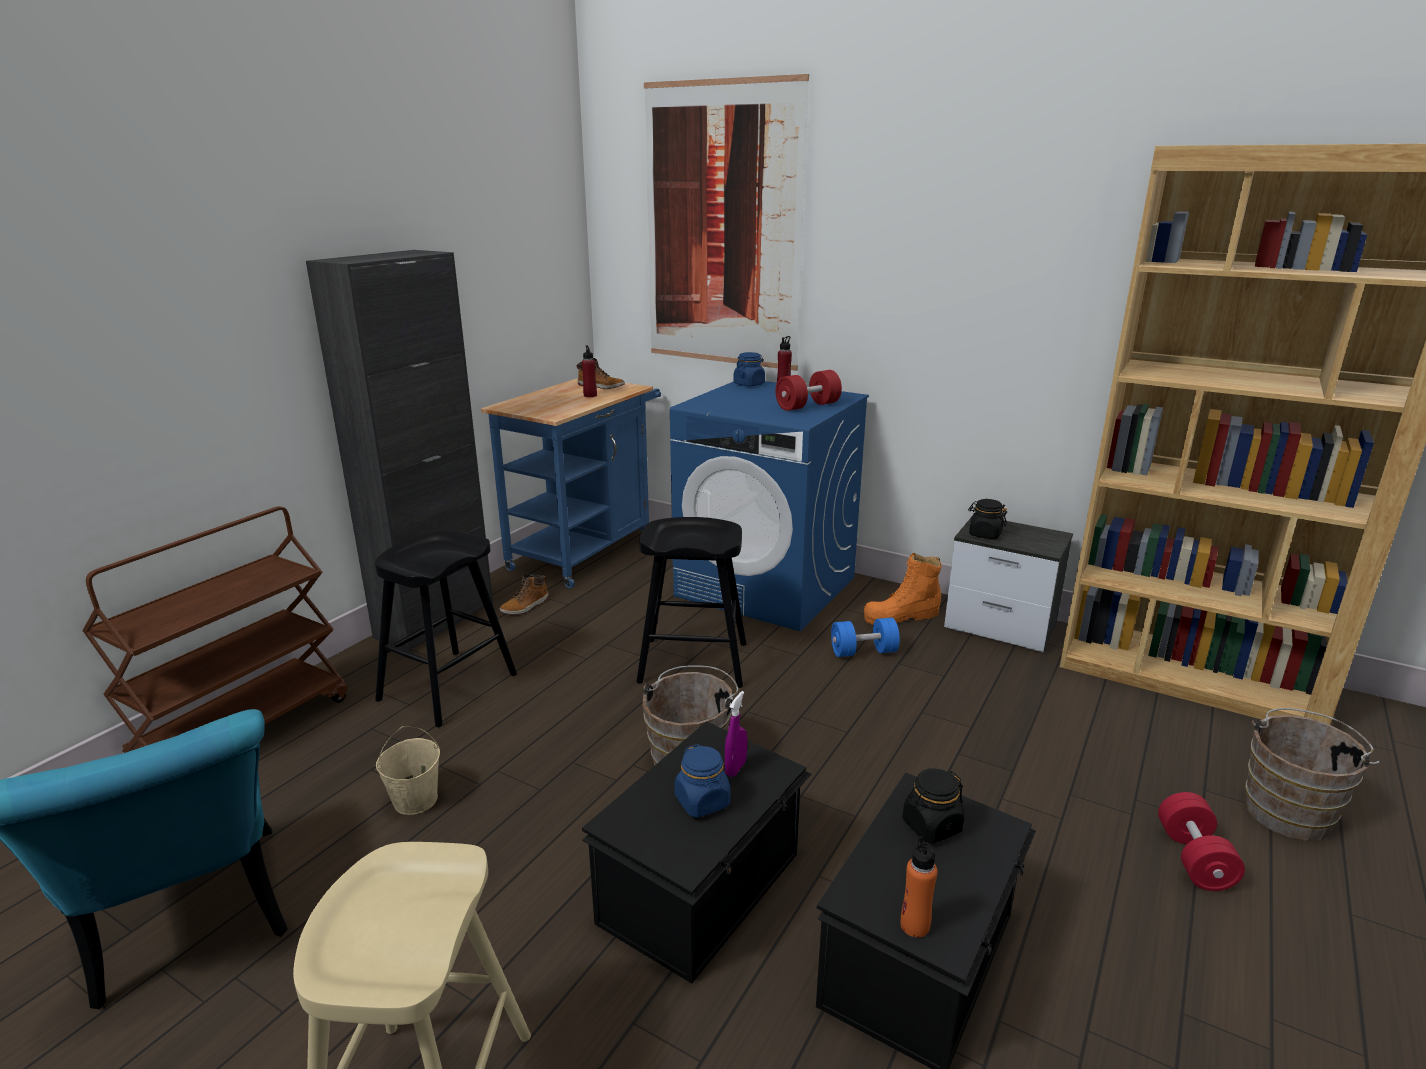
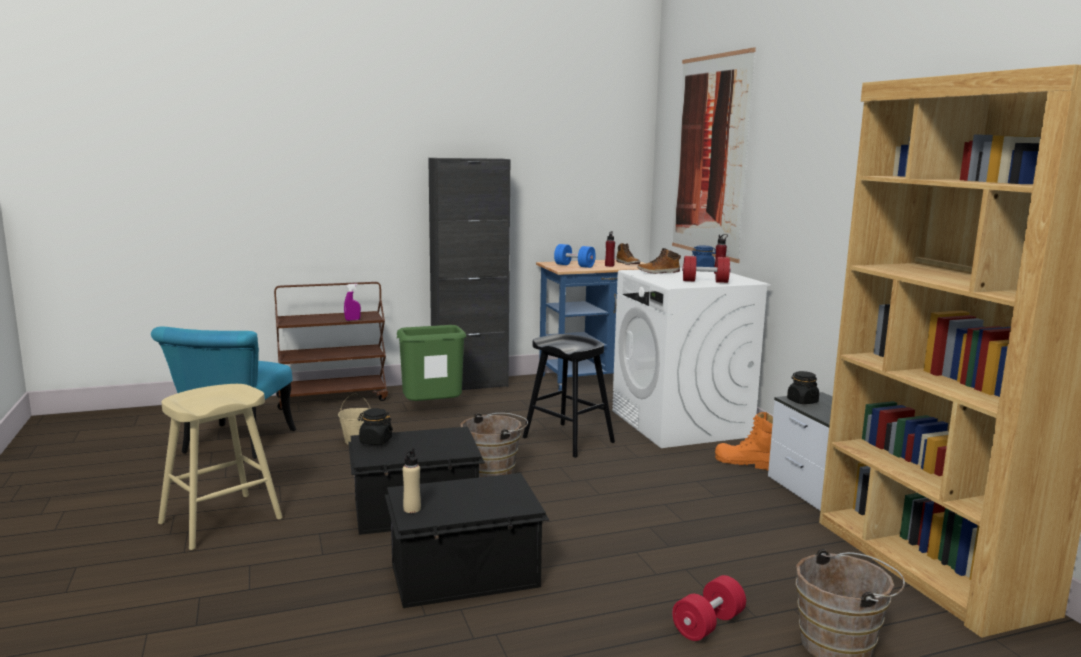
camera: 40 degrees right, 10 degrees down
(447, 687) = (432, 410): black stool -> green trash can
(525, 606) = (522, 392): boot -> boot (658, 272)
(702, 801) = (410, 447): blue jar -> none
(735, 768) = (447, 444): purple spray bottle -> purple spray bottle (352, 320)
(767, 587) = (681, 424): blue washing machine -> white washing machine
(863, 652) = (683, 469): blue dumbbell -> blue dumbbell (574, 266)
(915, 926) = (412, 509): orange bottle -> beige bottle
(931, 826) = (489, 490): black jar -> black jar (375, 441)

